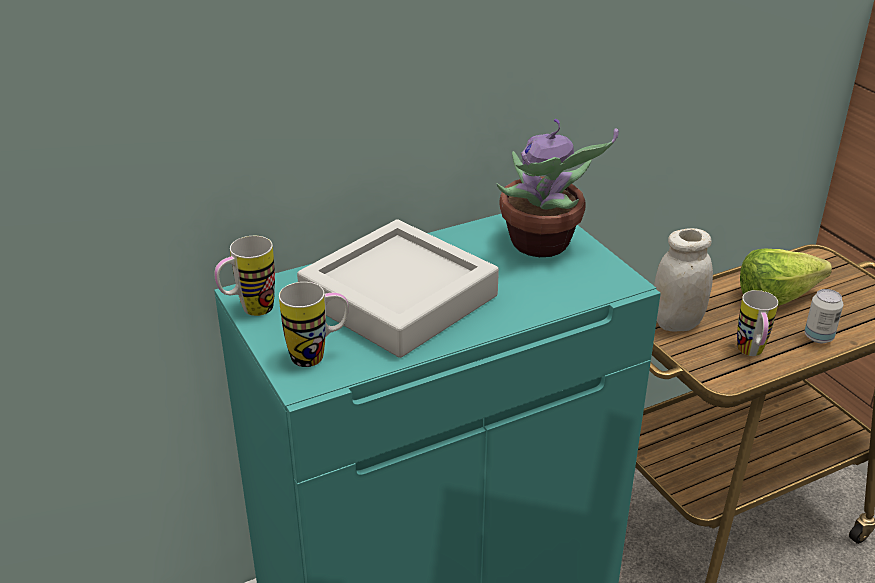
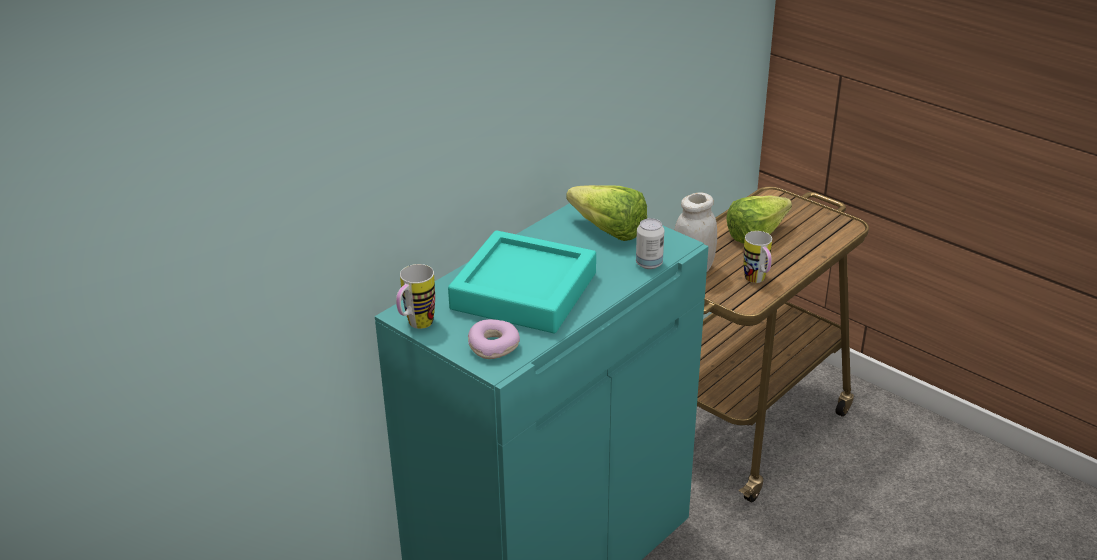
camera: 20 degrees left, 0 degrees up
(318, 356) = (493, 346): mug -> donut
(398, 298) = (524, 291): grey tray -> turquoise tray
(541, 245) = (603, 228): potted plant -> lettuce
(818, 337) = (799, 258): can -> can (649, 264)

